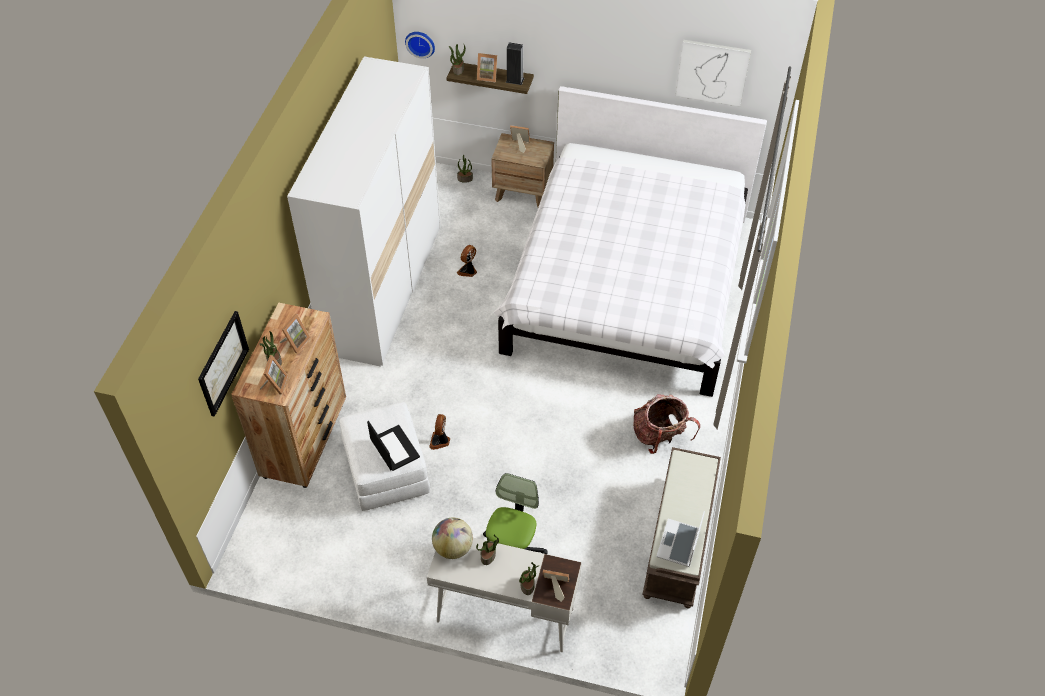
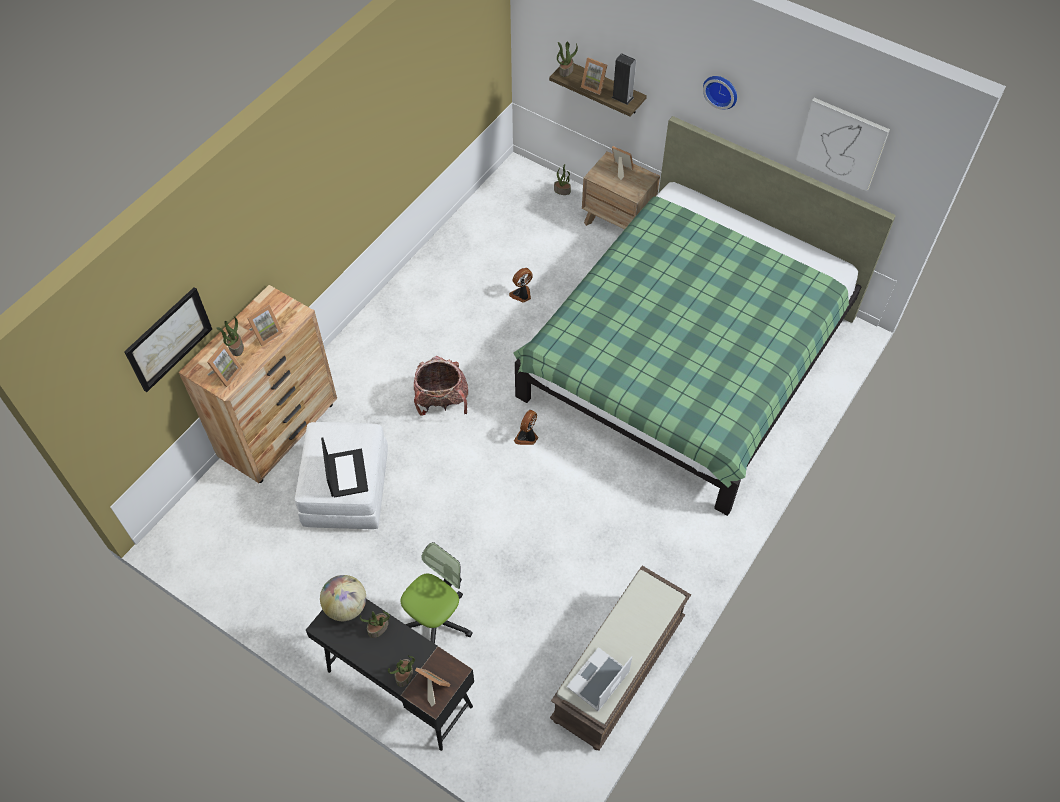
camera: 20 degrees right, 5 degrees up
(384, 288) = (427, 290): white wardrobe -> none
(420, 43) = (534, 31): wall clock -> wall clock (721, 90)
(440, 441) = (414, 475): fan -> fan (527, 437)
(504, 615) = (398, 688): white desk -> black desk
(626, 284) = (687, 357): white bed -> green bed
(660, 436) = (649, 543): backpack -> backpack (441, 401)

